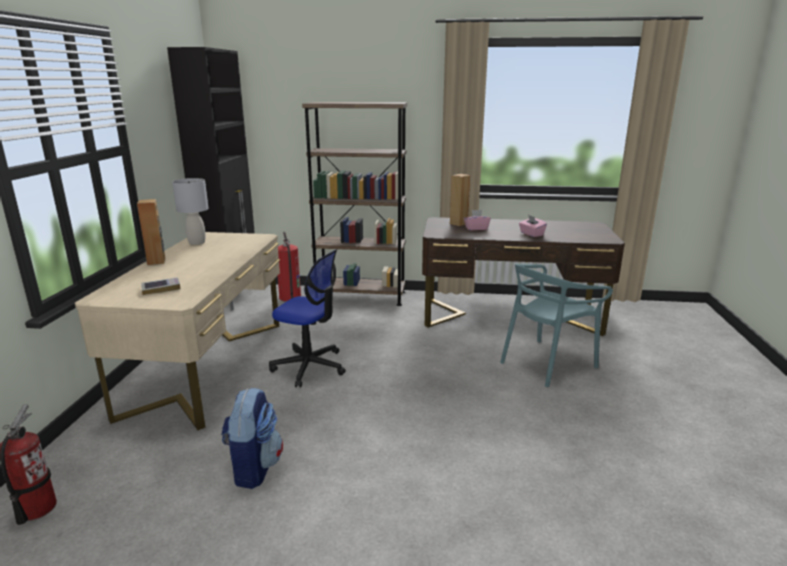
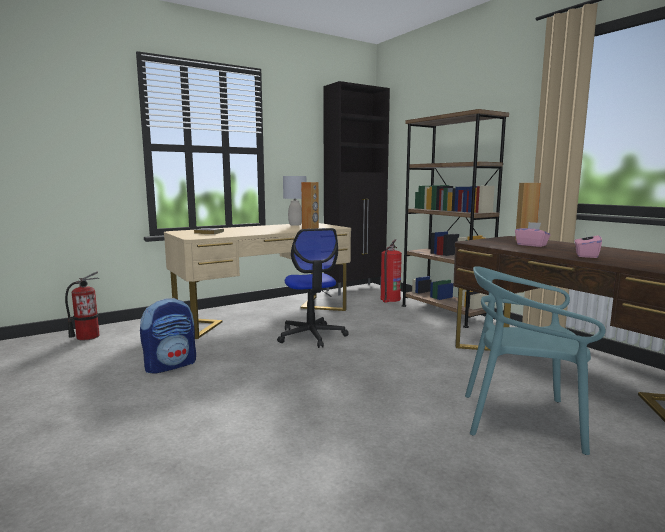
camera: 50 degrees right, 10 degrees down
(156, 261) = (249, 227): brown speaker -> brown speaker (310, 229)

